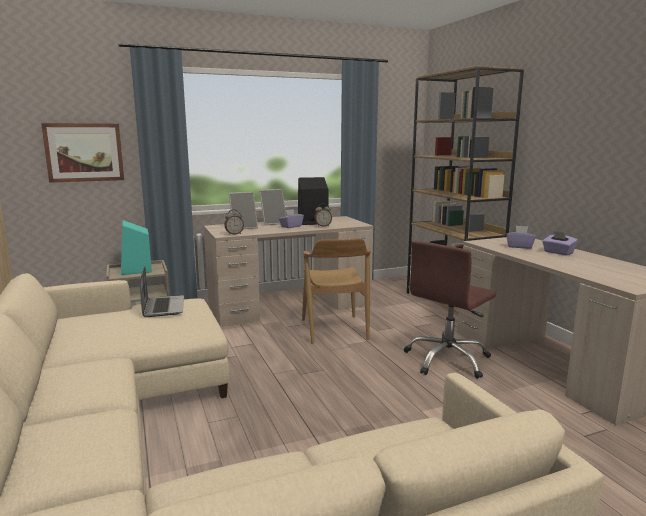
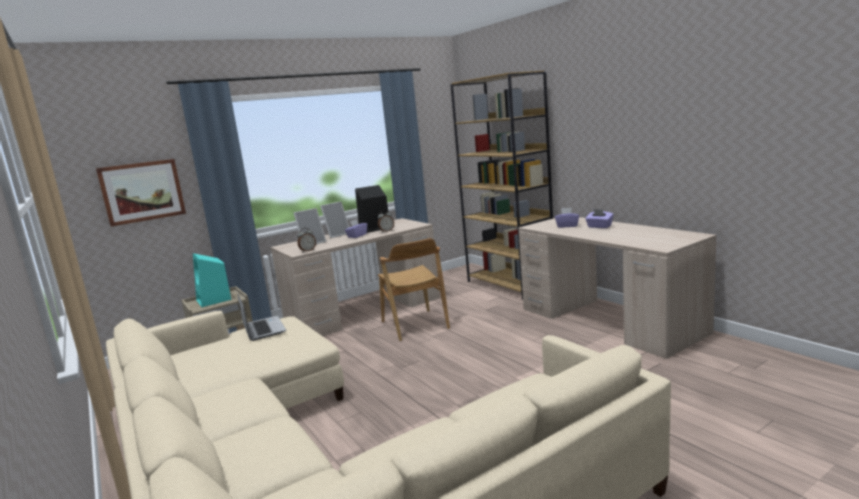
camera: 10 degrees left, 0 degrees up
(447, 360) = (523, 333): brown office chair -> none

